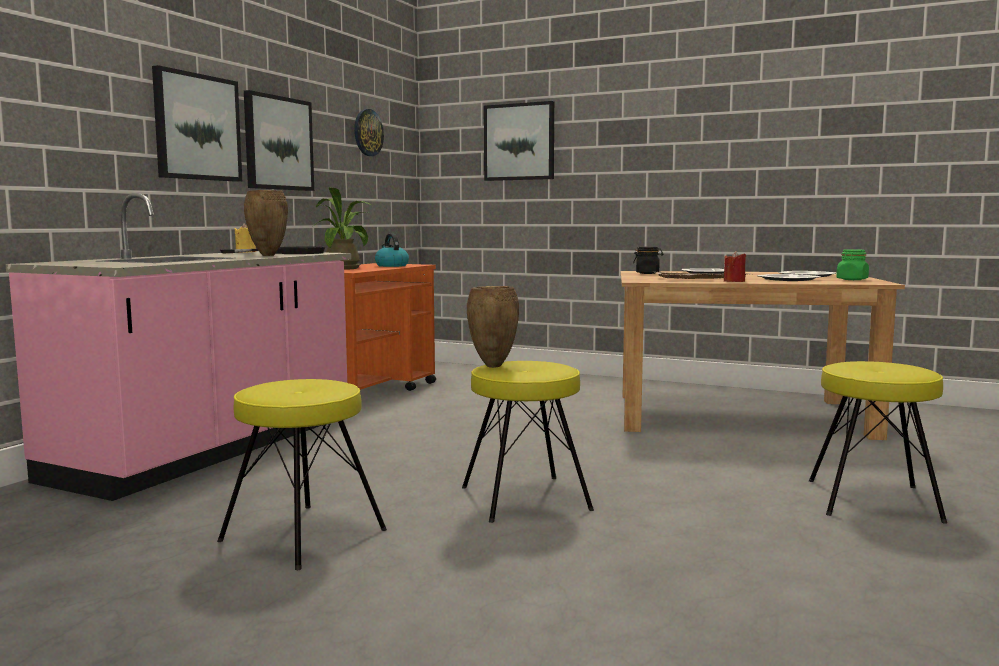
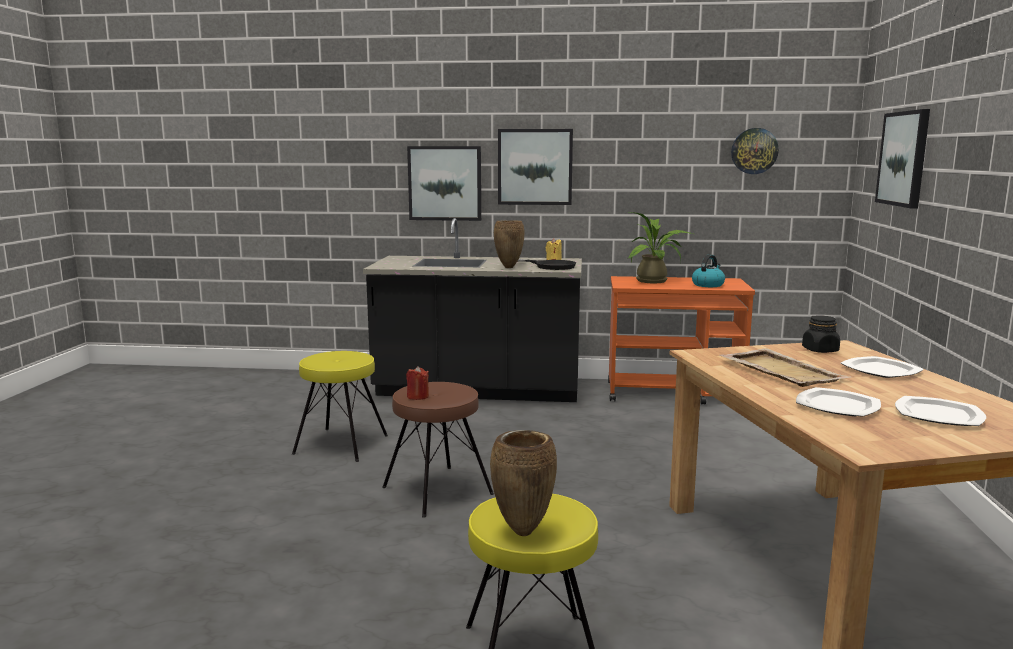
camera: 70 degrees right, 5 degrees up
(211, 449) = (478, 390): pink counter -> black counter
(278, 143) = (621, 172): picture -> picture (445, 183)
(492, 366) = (431, 383): brown vase -> brown vase (523, 531)
(525, 498) = (438, 490): yellow stool -> brown stool
(734, 281) = (749, 384): red candle -> red candle (417, 396)
(852, 279) = (907, 437): green jar -> none

